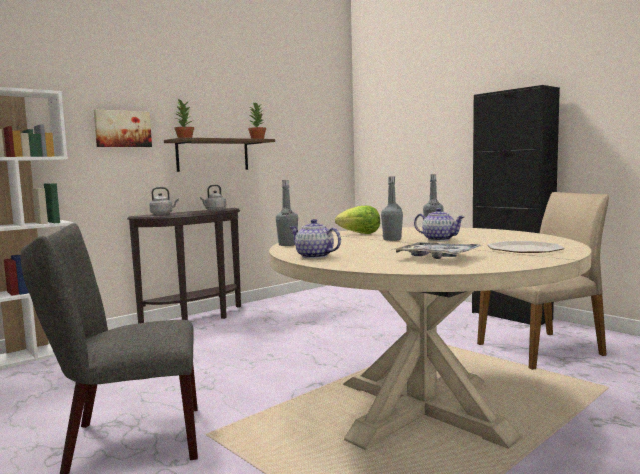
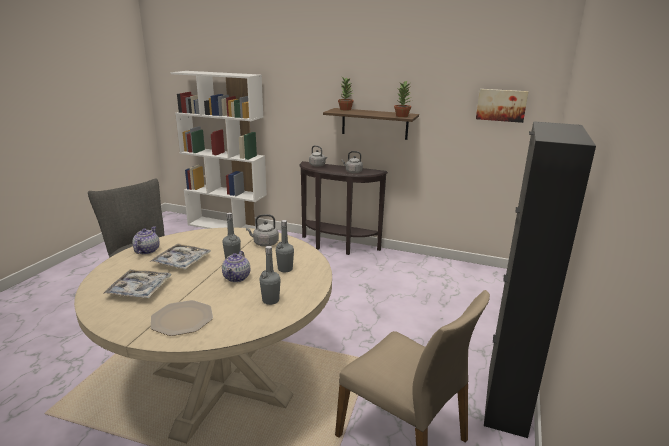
camera: 60 degrees right, 15 degrees up
(122, 129) = (305, 98): picture -> picture (501, 105)
(287, 245) = (198, 233): grey bottle -> grey bottle (270, 300)
(360, 233) = (264, 243): lettuce -> grey kettle
(371, 248) = (182, 261): none -> tray

